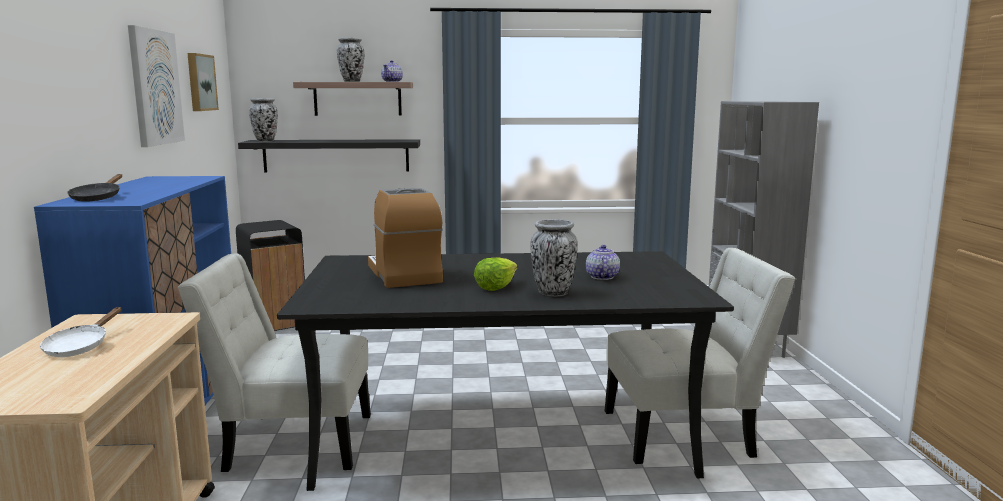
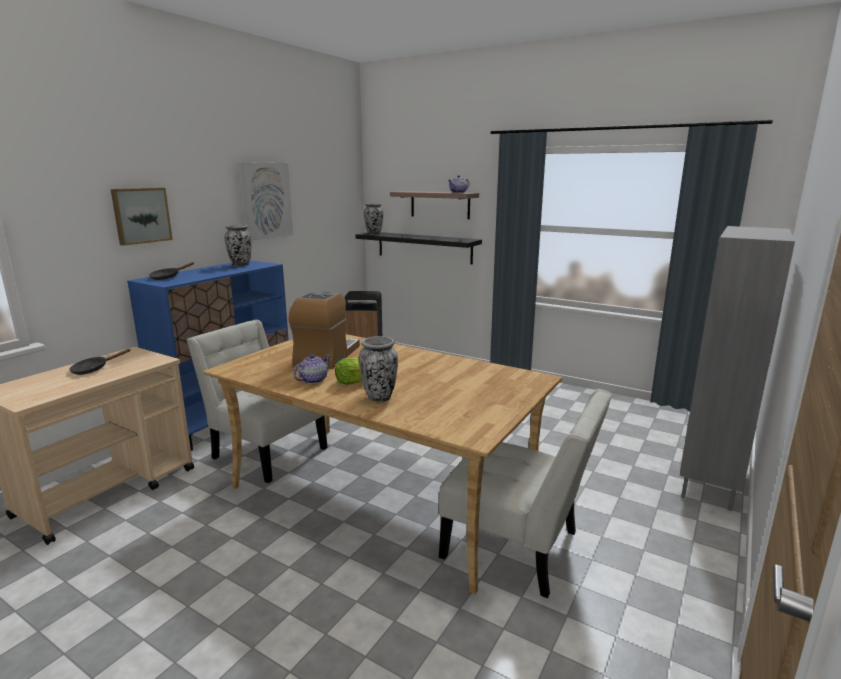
camera: 35 degrees right, 5 degrees up
(80, 347) = (94, 369): white frying pan -> black frying pan
(200, 82) = (322, 193): picture -> picture (141, 215)
(352, 81) = (432, 192): vase -> vase (240, 265)
(501, 435) = (382, 493): black dining table -> beige dining table
(601, 277) = (447, 391): teapot -> teapot (313, 380)

